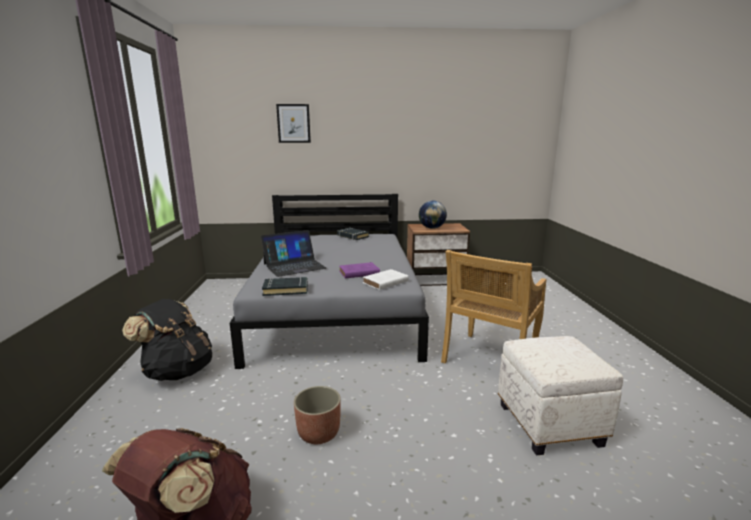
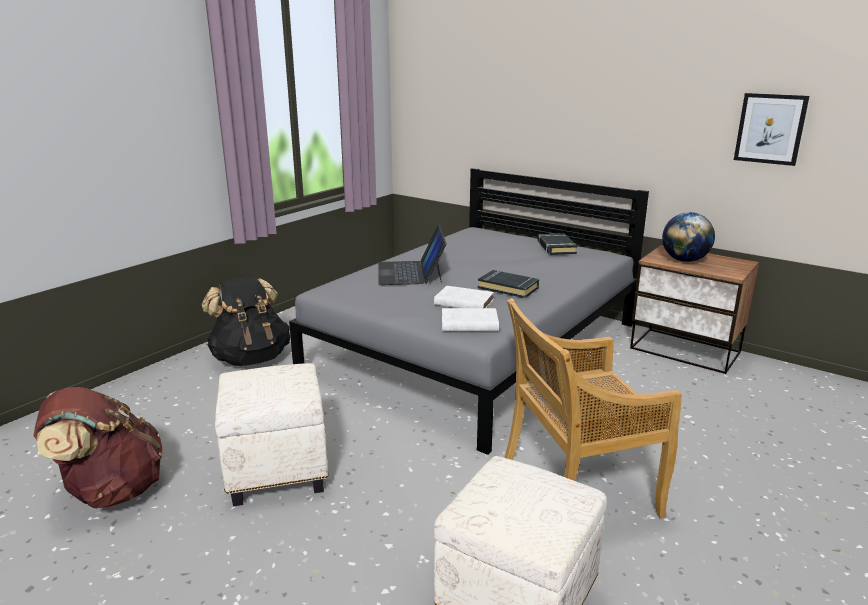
camera: 40 degrees right, 5 degrees up
(286, 289) = (352, 299): black book -> black book (508, 288)
(293, 123) = (509, 66): picture -> picture (770, 129)
(294, 266) = (410, 272): laptop -> laptop turned 75 degrees clockwise
(318, 433) = (276, 470): planter -> white ottoman
(358, 273) = (462, 302): purple book -> white book

